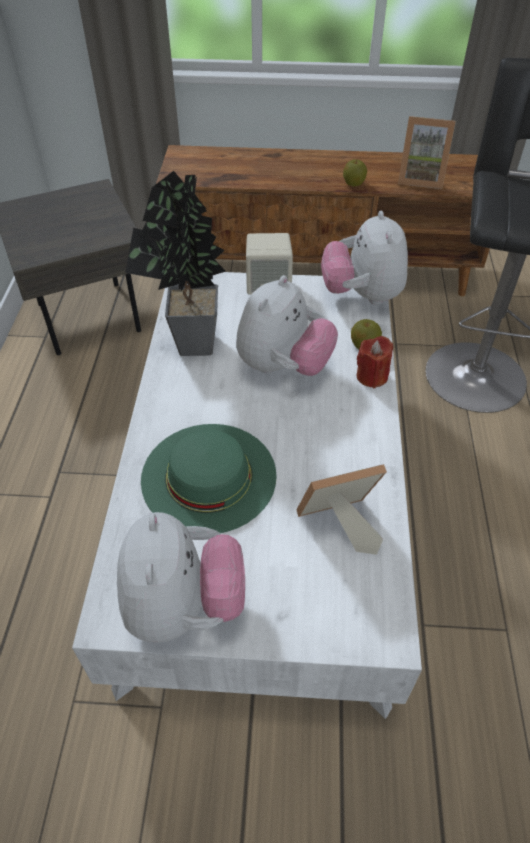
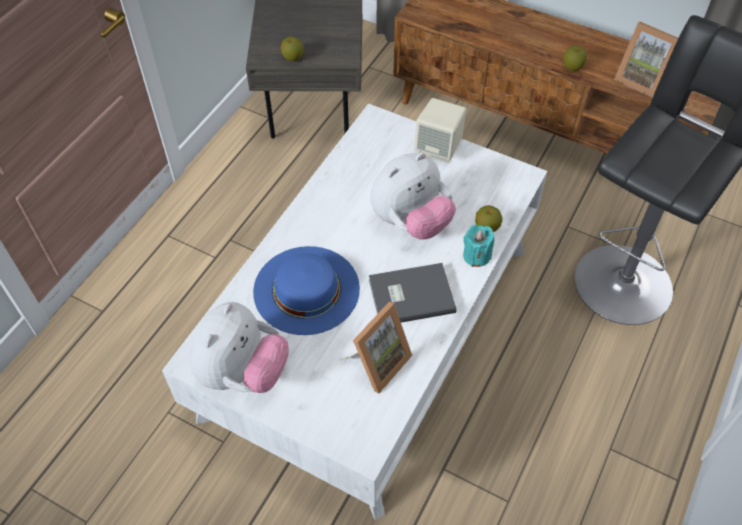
camera: 25 degrees right, 5 degrees up
(63, 248) = (293, 57): none -> apple
(192, 348) = (348, 181): potted plant -> none
(208, 476) = (306, 289): green hat -> blue hat
(328, 439) = (410, 294): none -> grey book
(338, 526) = (377, 362): picture frame -> picture frame turned 120 degrees clockwise
(362, 295) = (515, 180): plush toy -> none
(372, 376) = (476, 256): red candle -> turquoise candle

